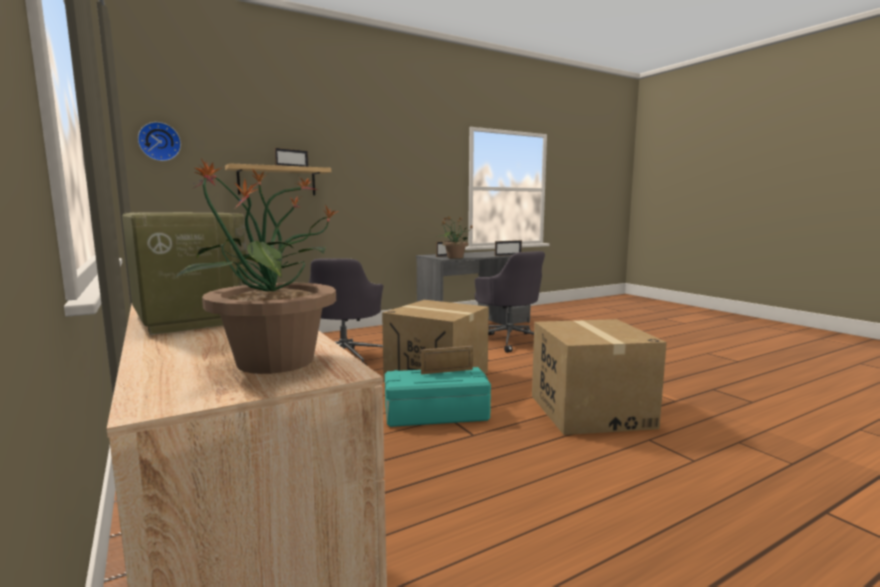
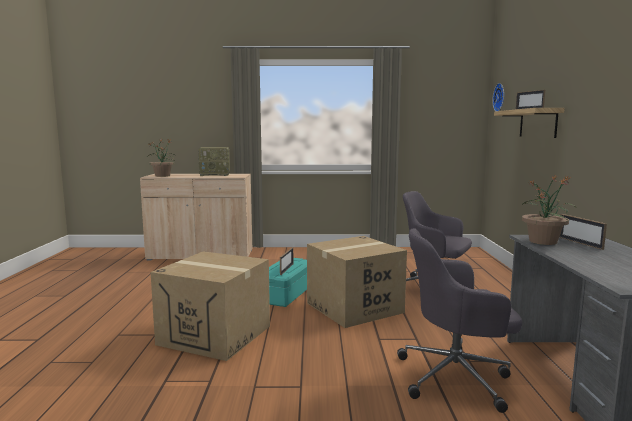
camera: 120 degrees right, 0 degrees up
(508, 255) = (587, 271): picture frame -> none

